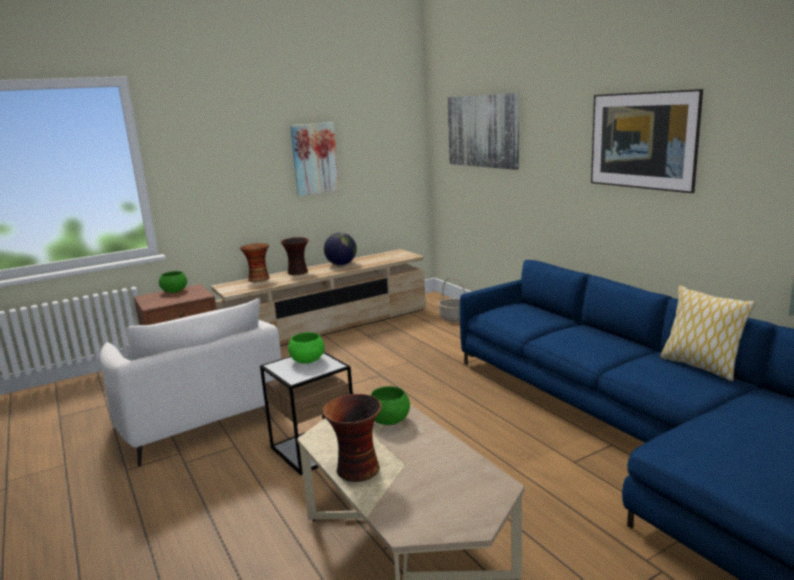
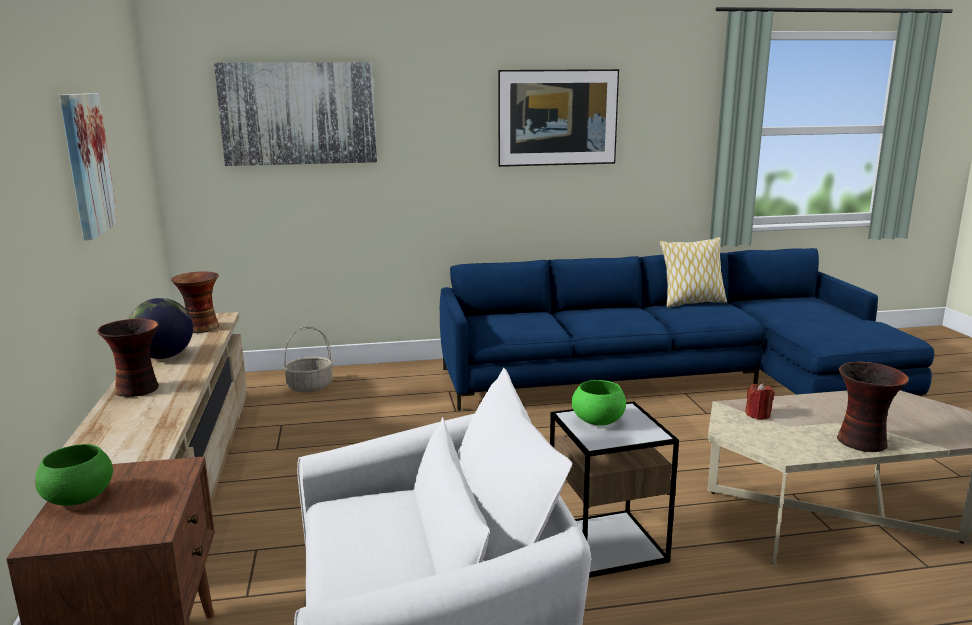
camera: 70 degrees left, 0 degrees up
(258, 279) = (106, 424): vase -> vase (200, 328)
(389, 421) = (758, 415): green bowl -> red candle

